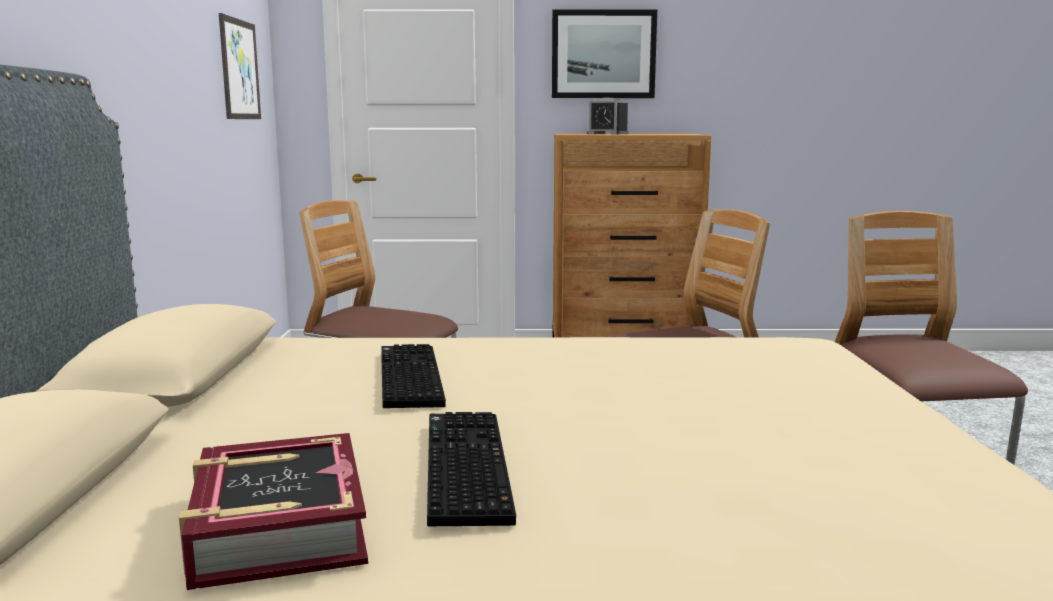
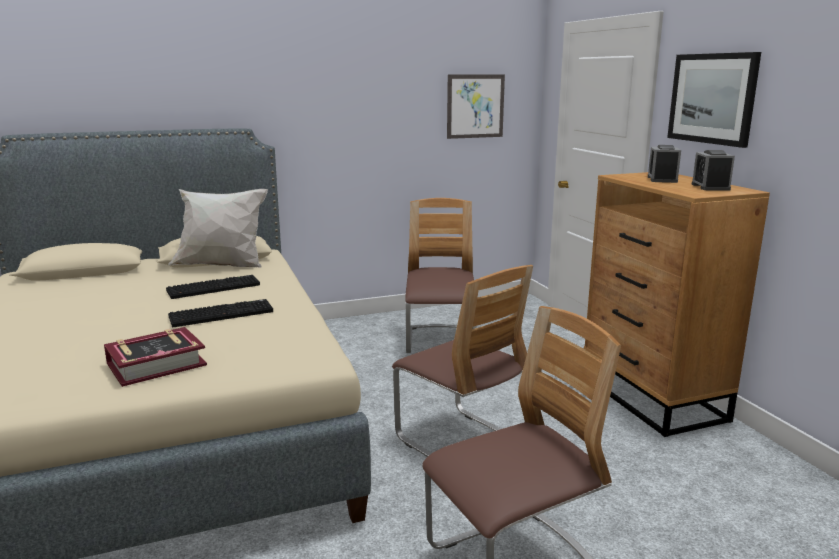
camera: 70 degrees right, 5 degrees up
(257, 369) = (222, 266): none -> white pillow
(277, 526) = (54, 298): book -> book (156, 364)
(462, 466) = (96, 309): keyboard -> keyboard (222, 314)
(660, 133) = (710, 187): none -> alarm clock

